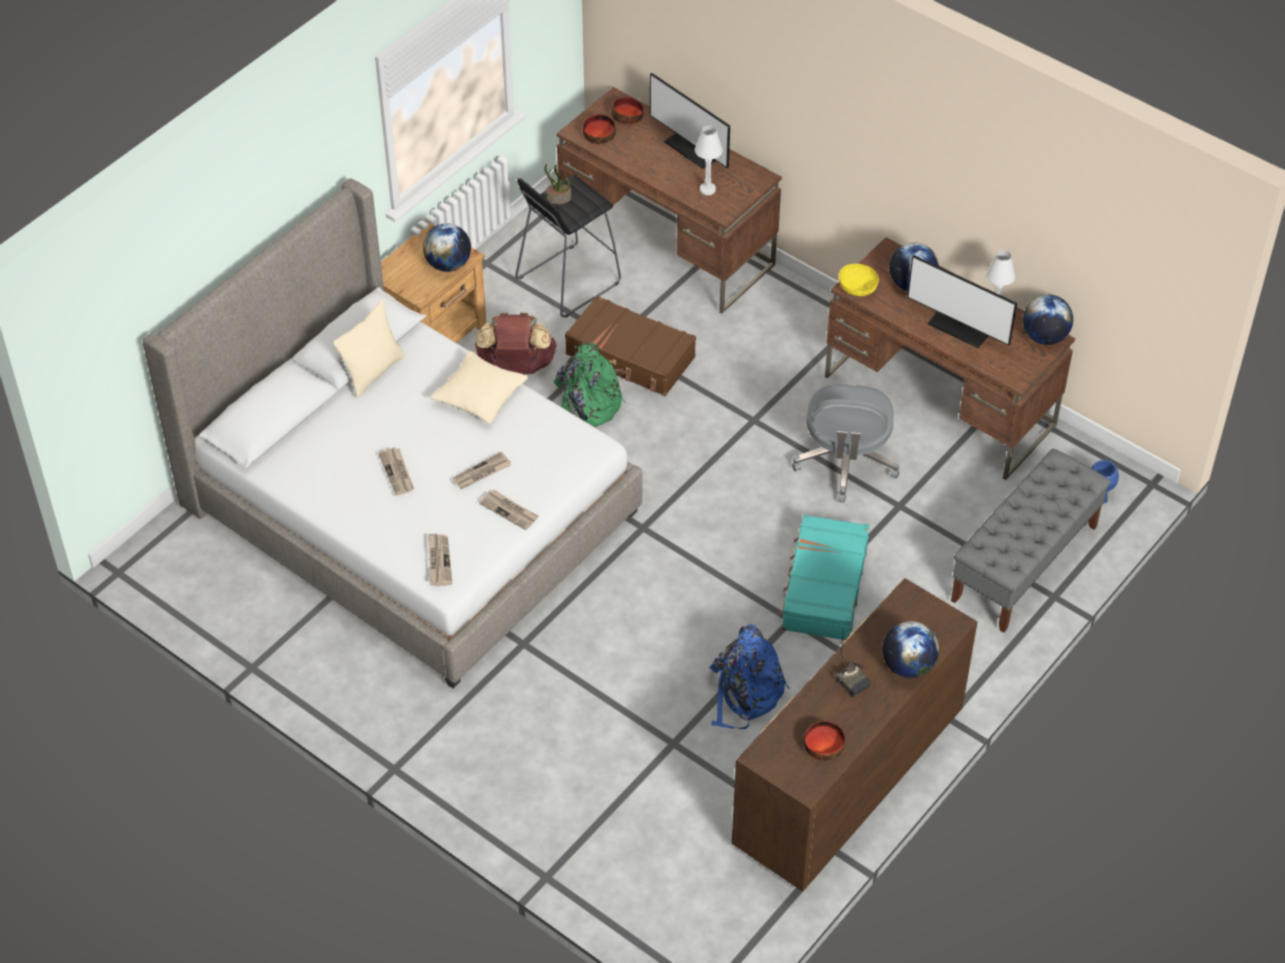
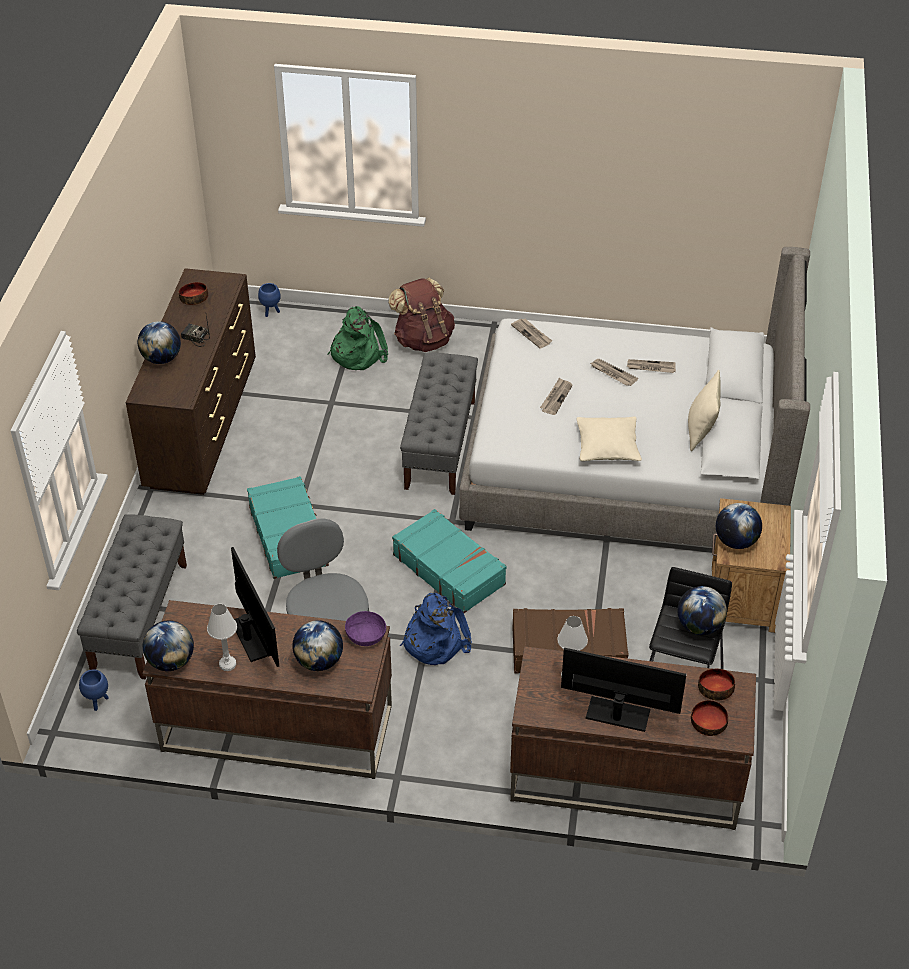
camera: 150 degrees right, 5 degrees down
(509, 511) = (515, 382): newspaper -> newspaper (650, 367)
(516, 367) = (650, 599): brown backpack -> brown backpack (423, 340)
(558, 199) = (699, 626): potted plant -> globe
(586, 407) = (567, 591): green backpack -> green backpack (357, 353)
(587, 624) = (440, 445): none -> grey bench
(661, 936) = (271, 312): none -> blue planter
(682, 478) = (449, 569): none -> turquoise suitcase
(745, 693) = (303, 447): blue backpack -> blue backpack (434, 640)
(857, 288) = (365, 636): yellow bowl -> purple bowl
(959, 328) = (253, 637): monitor -> monitor turned 60 degrees clockwise

